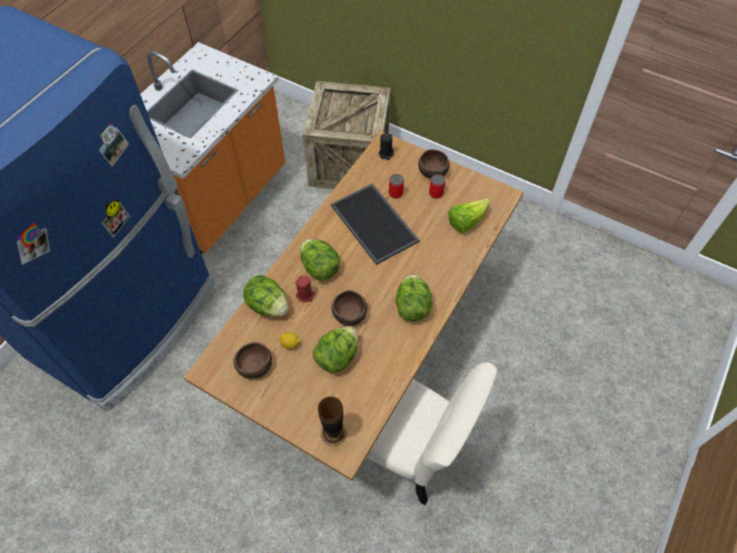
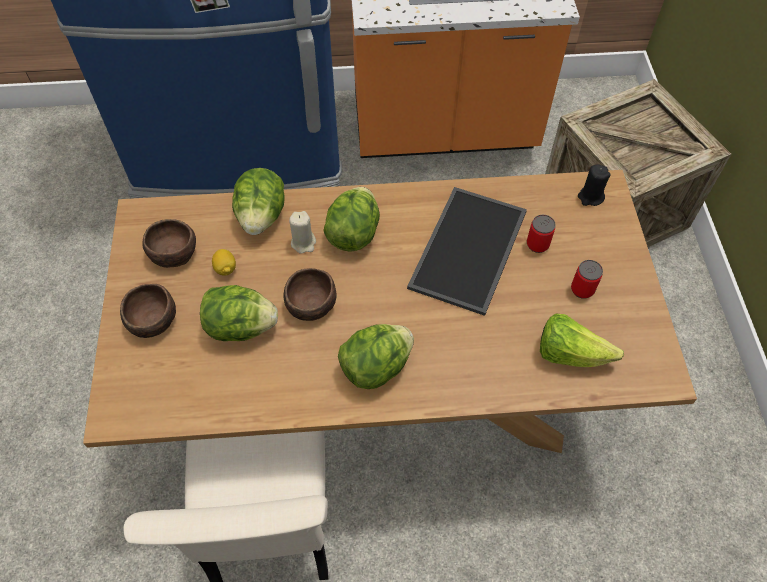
camera: 55 degrees right, 0 degrees up
(305, 295) = (303, 243): red candle -> beige candle
(333, 433) = (133, 386): vase -> none
(433, 171) = (615, 265): brown bowl -> brown bowl (152, 320)

